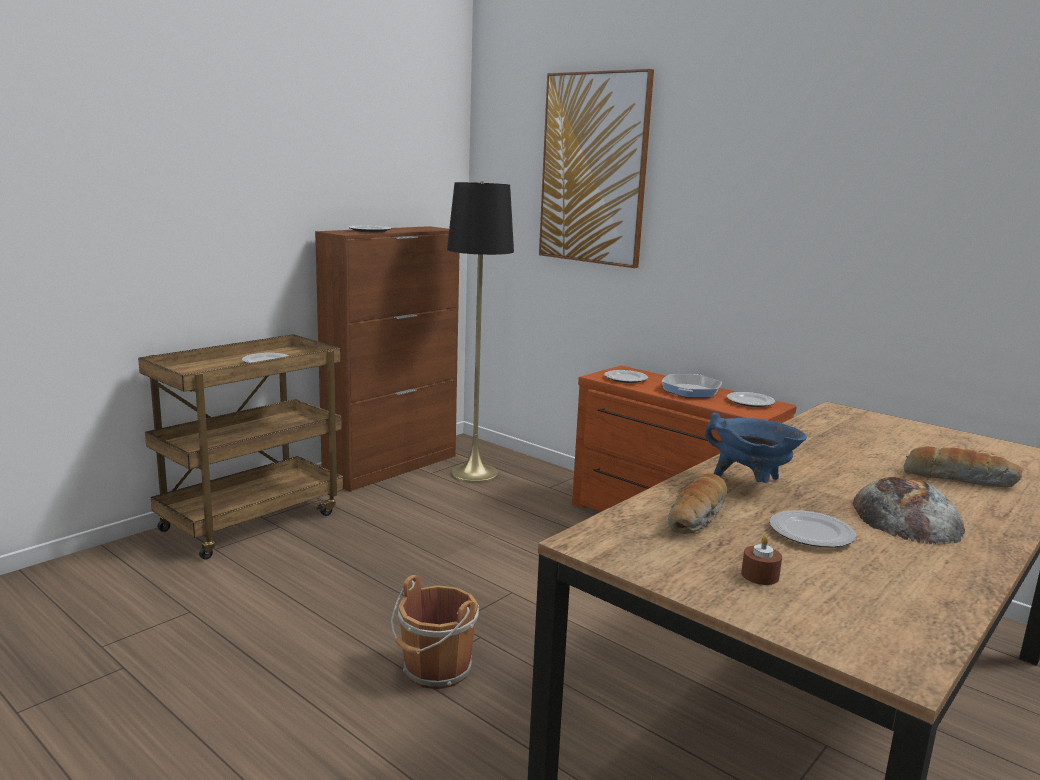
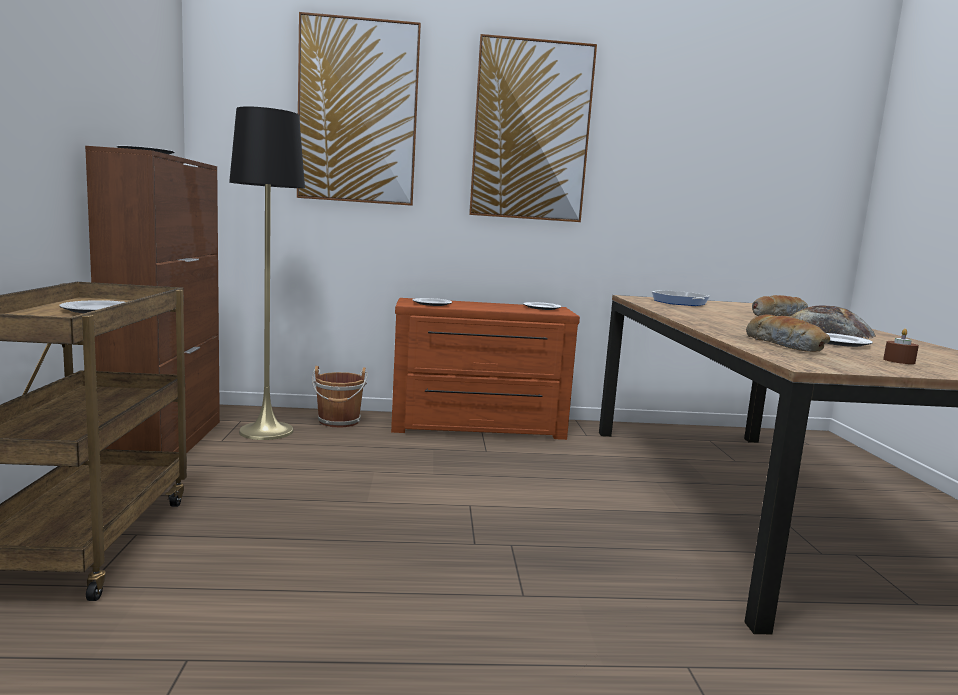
camera: 45 degrees left, 5 degrees down
(435, 671) = (531, 584): brown bucket -> brown bucket (339, 422)
(690, 391) = (492, 306): frying pan -> frying pan (679, 302)
(751, 485) = (740, 329): blue cooking pot -> none
(766, 184) = (531, 131): none -> picture

